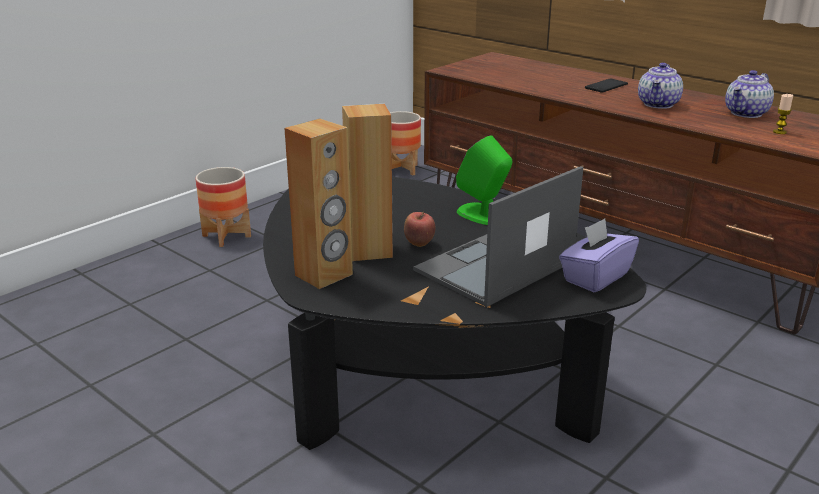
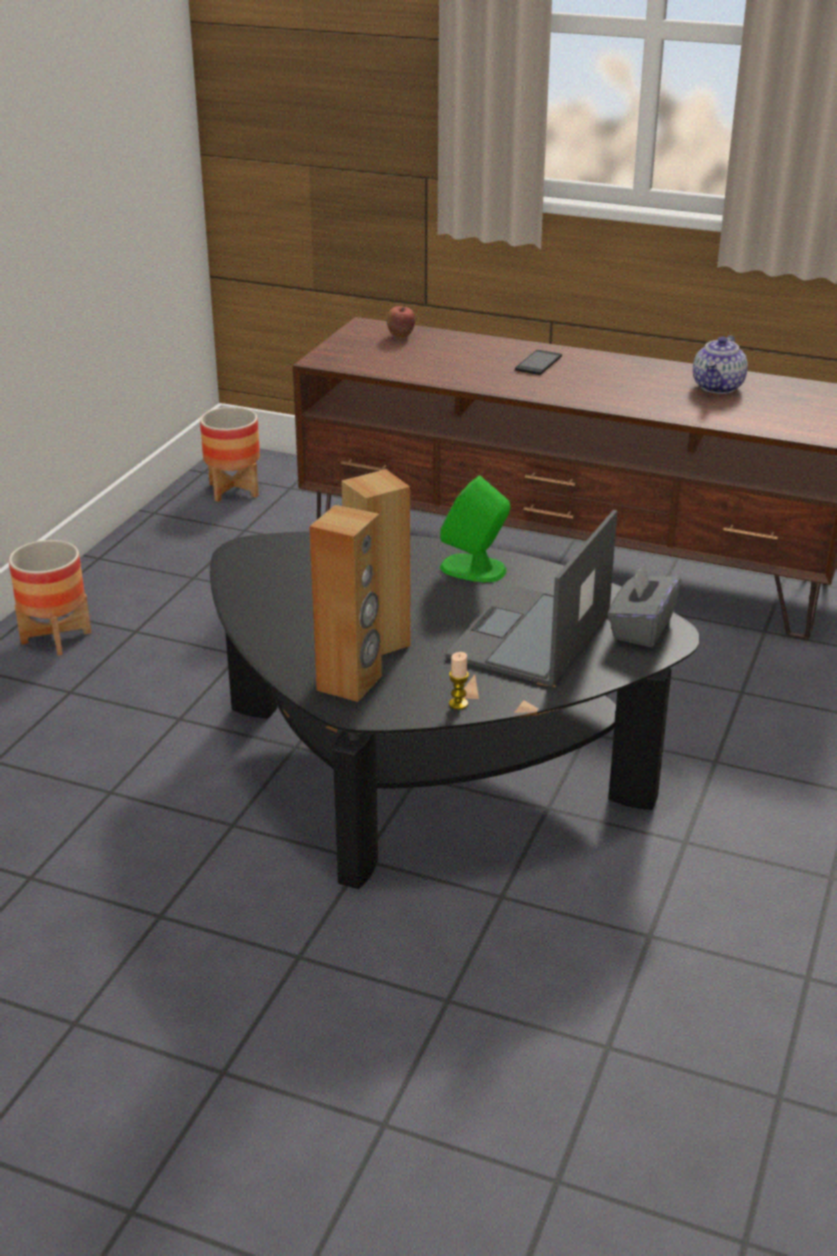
camera: 20 degrees left, 5 degrees up
(419, 244) = (428, 622): apple -> apple (400, 336)
(595, 277) = (641, 628): purple tissue box -> grey tissue box
(658, 104) = (615, 386): teapot -> none
(779, 132) = (765, 411): candle -> candle (458, 704)

